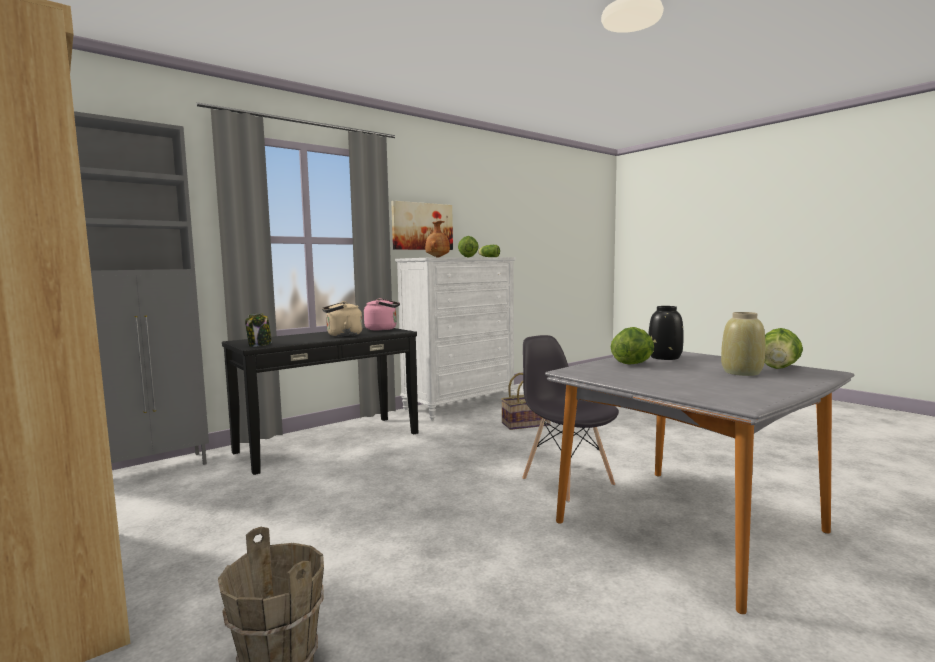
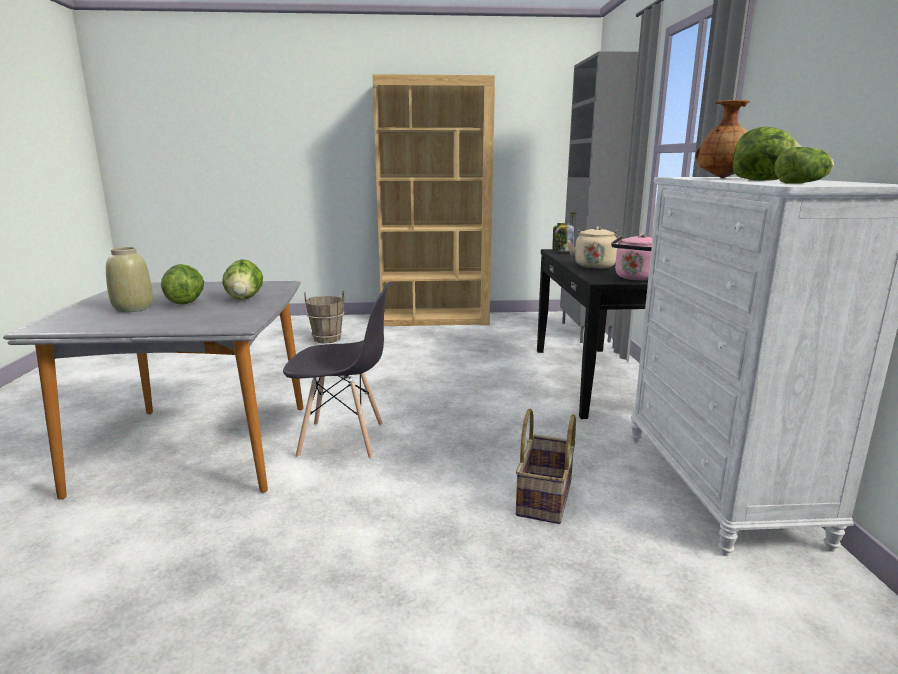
camera: 125 degrees right, 10 degrees up
(422, 226) = (812, 106): picture -> none
(665, 357) = (224, 313): black vase -> none
(778, 368) = (91, 322): lettuce -> lettuce (185, 303)

